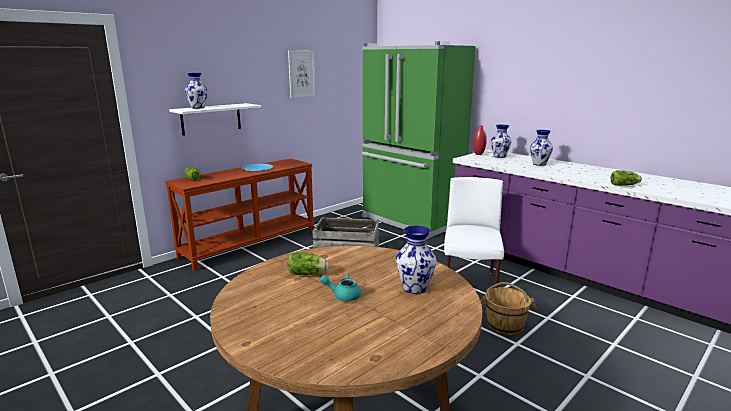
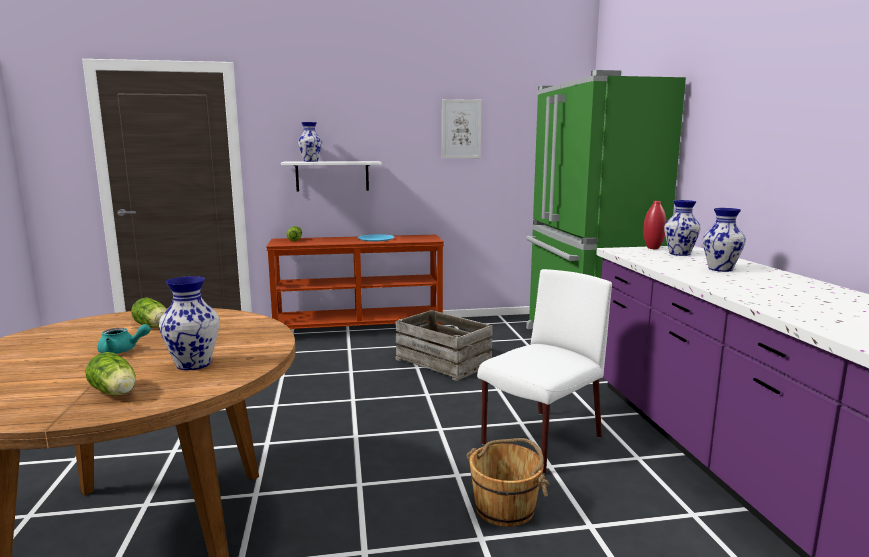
camera: 35 degrees right, 5 degrees down
(343, 295) = (122, 350): turquoise teapot -> turquoise teapot turned 135 degrees clockwise
(625, 185) = (802, 315): lettuce -> lettuce (115, 393)

